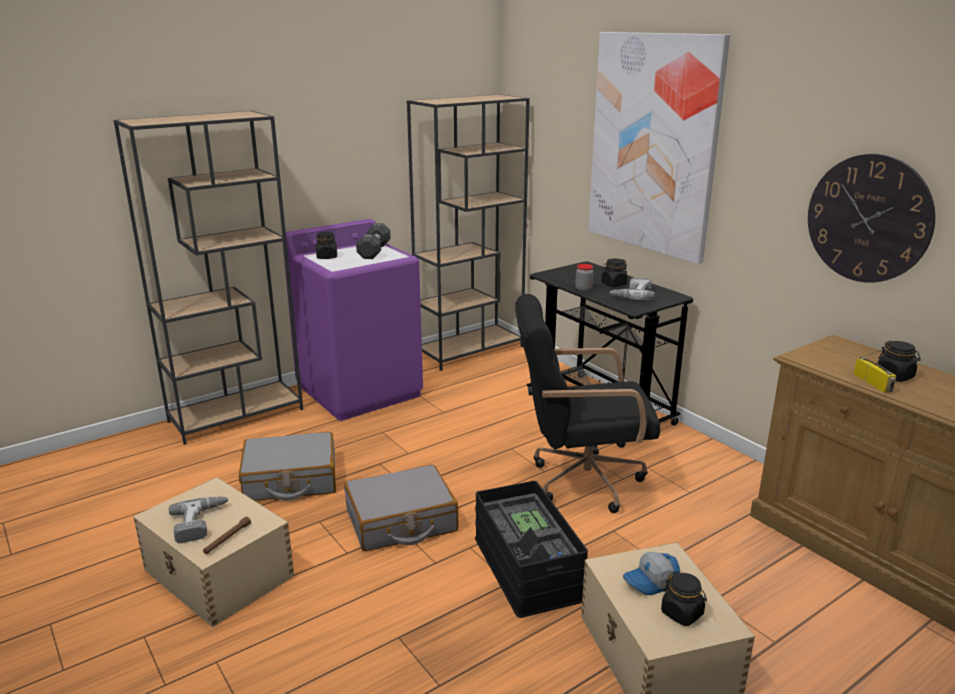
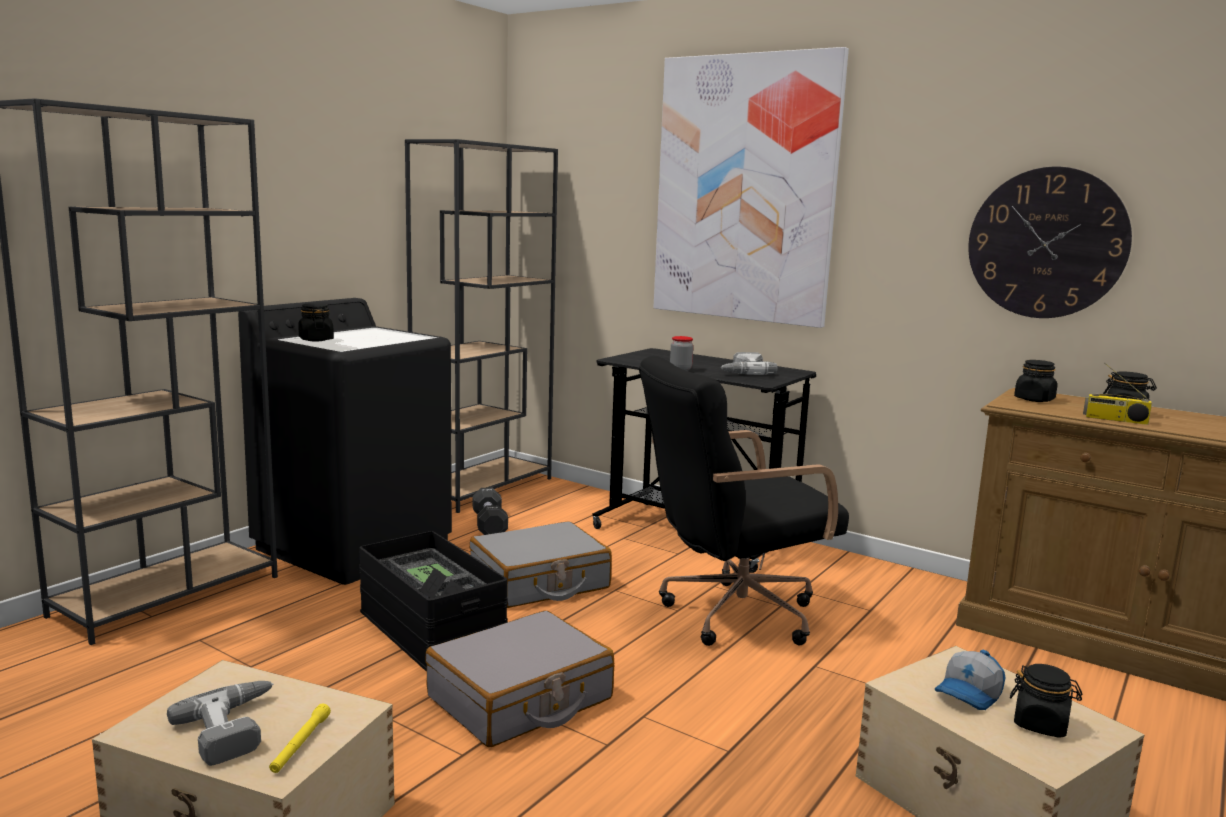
camera: 20 degrees left, 10 degrees down
(227, 539) = (300, 744): brown flashlight -> yellow flashlight
(290, 480) = (309, 669): grey suitcase -> grey suitcase (540, 582)
(360, 390) = (354, 545): purple washing machine -> black washing machine
(374, 251) = (381, 334): black dumbbell -> black dumbbell (489, 525)
(528, 567) = (741, 727): black storage box -> black storage box (433, 628)
(613, 284) = (710, 364): black jar -> black jar (1034, 399)
(873, 383) = (1114, 419): radio -> radio turned 150 degrees clockwise

